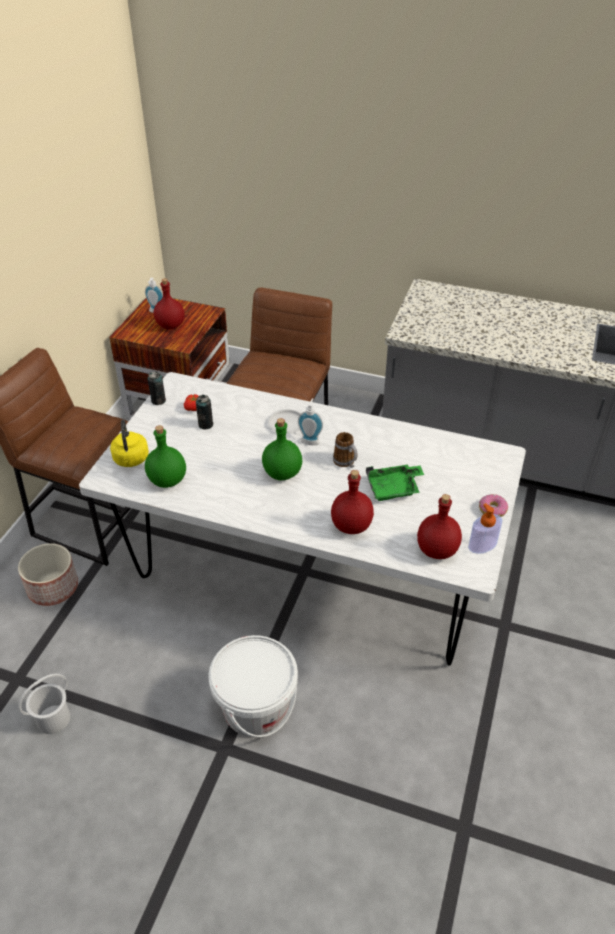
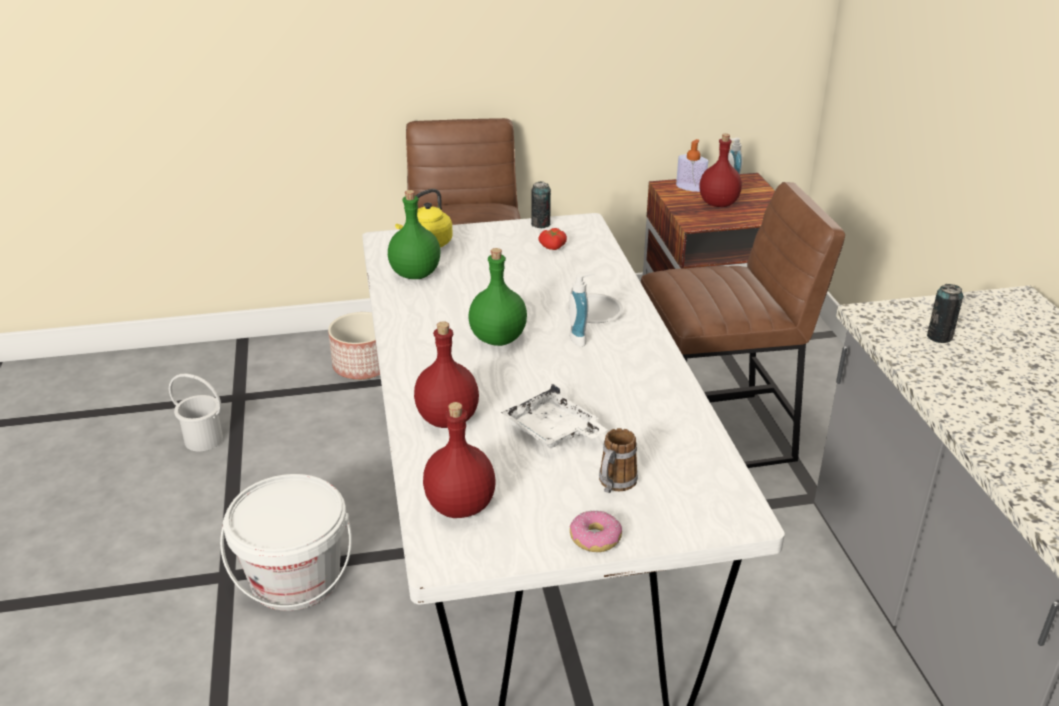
camera: 60 degrees right, 10 degrees down
(205, 424) = (532, 263): can -> can (939, 337)
(346, 463) = (565, 378): mug -> mug (614, 485)
(394, 488) = (553, 431): green tray -> white tray
(482, 545) = (507, 548): soap dispenser -> soap dispenser (690, 187)

